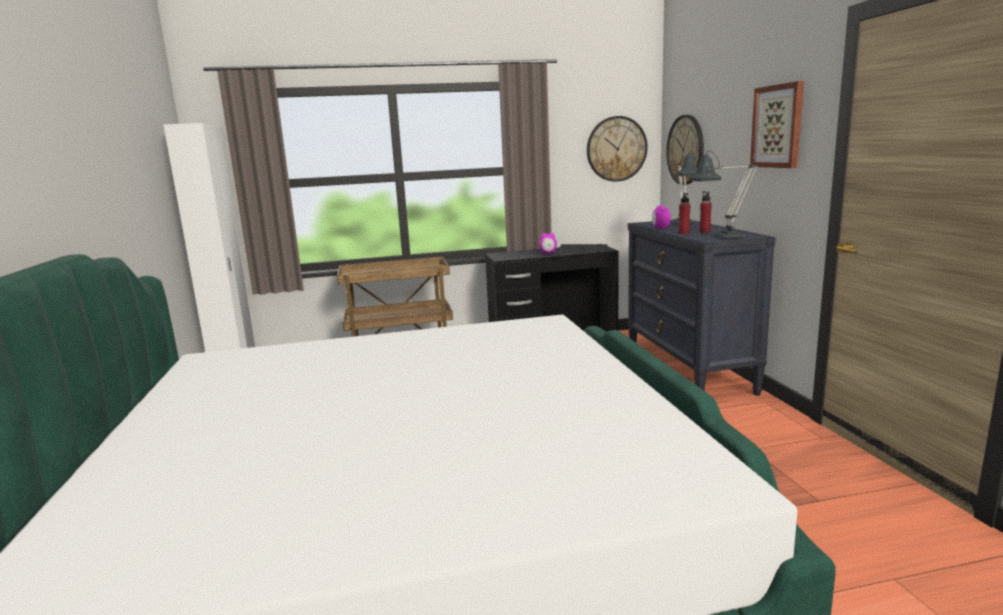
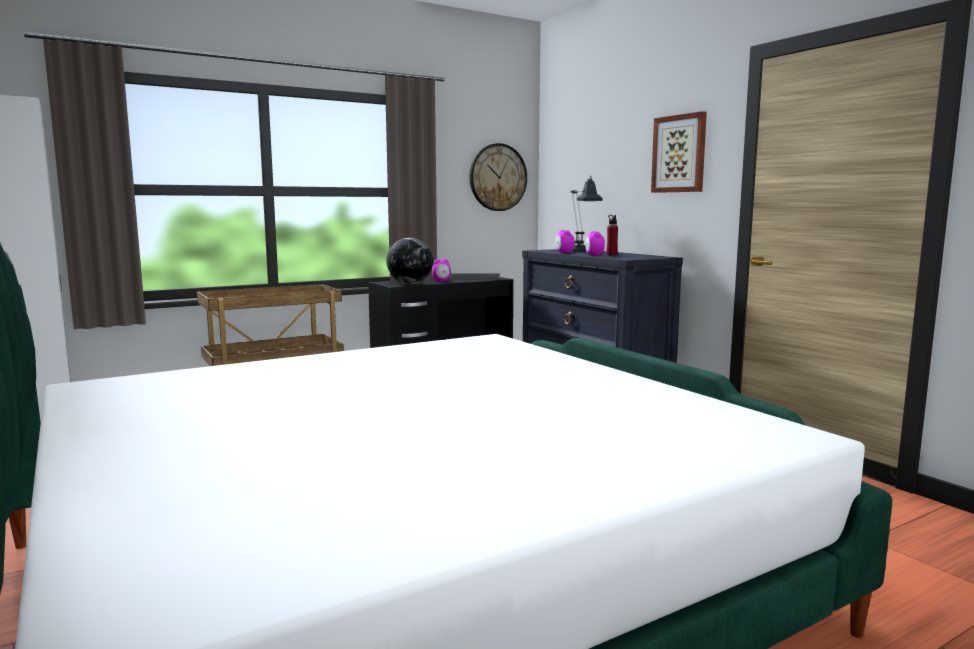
camera: 20 degrees left, 5 degrees down
(516, 257) = (409, 284): none -> globe
(683, 233) = (594, 255): red bottle -> alarm clock
(685, 150) = (571, 180): wall clock -> none
(722, 237) = (637, 257): table lamp -> none

